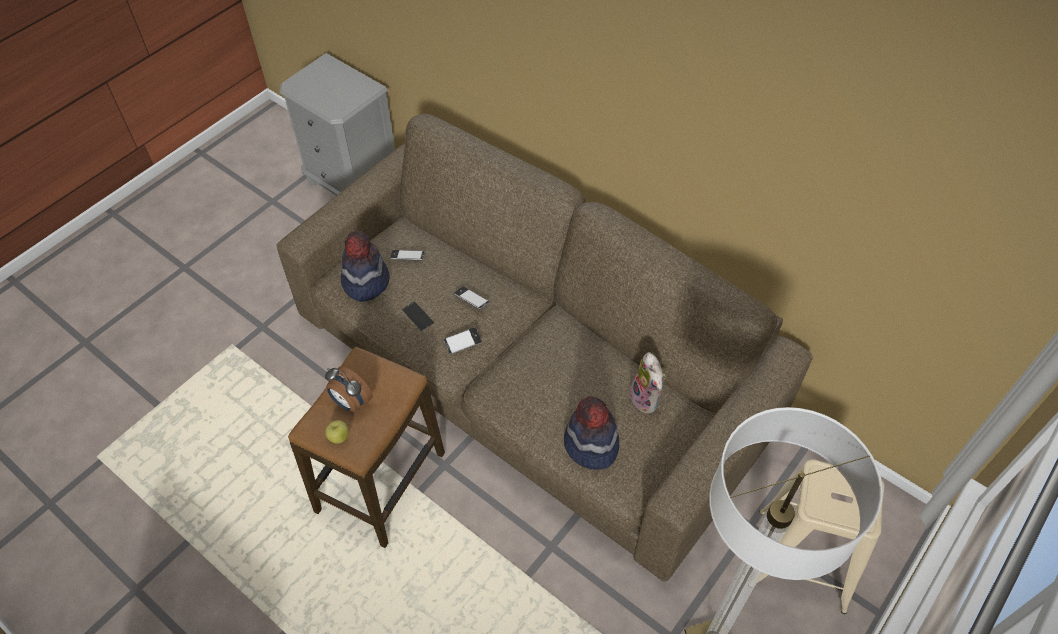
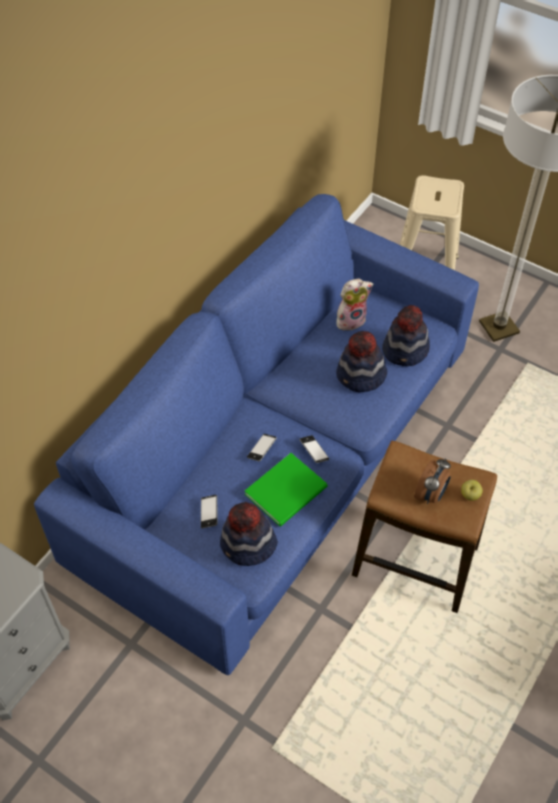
camera: 95 degrees left, 0 degrees up
(417, 316) = (288, 490): phone -> green book
(529, 371) = (278, 453): brown sofa -> blue sofa
(555, 394) = (360, 376): none -> hat

